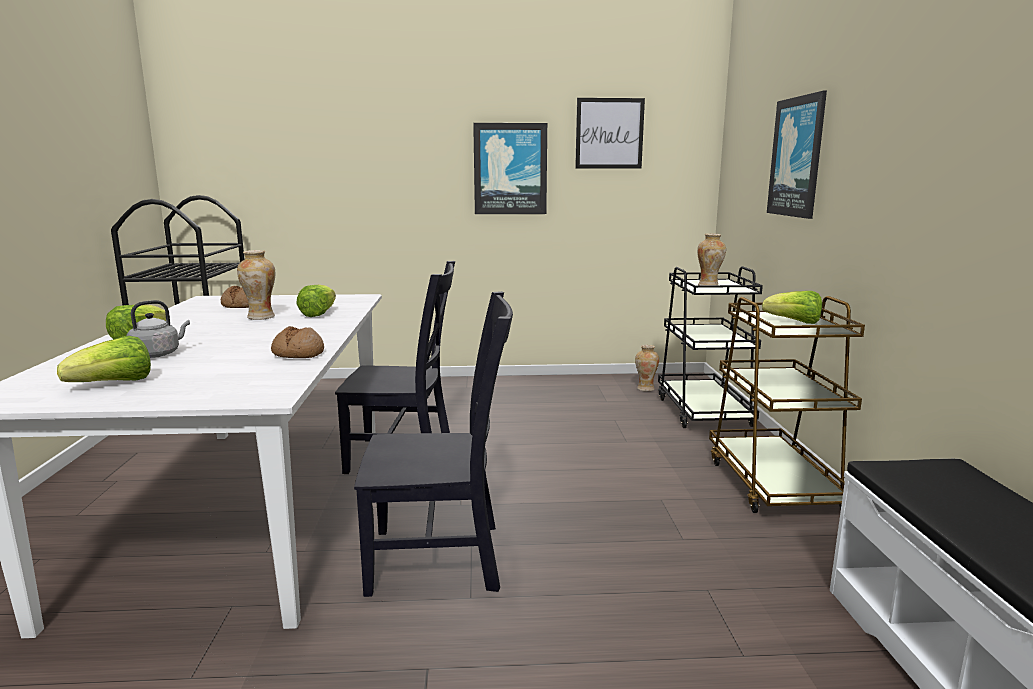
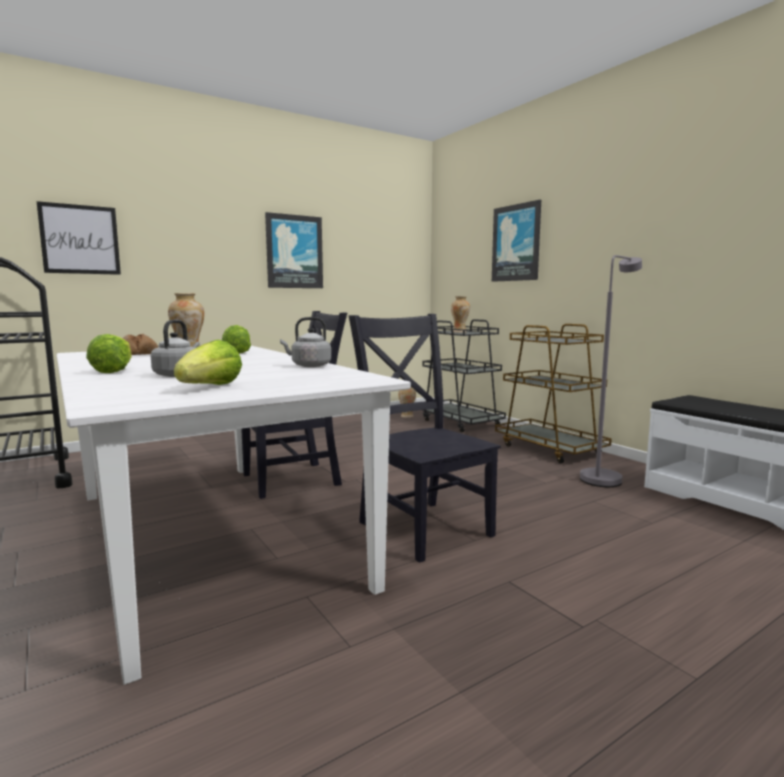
camera: 30 degrees left, 5 degrees down
(298, 354) = (309, 366): bread -> grey kettle
(442, 559) = (422, 526): black chair -> black chair turned 90 degrees counterclockwise
(609, 133) = (363, 229): picture -> picture (80, 239)
(787, 555) = (604, 477): none -> grey floor lamp
(794, 322) = (557, 339): lettuce -> none

